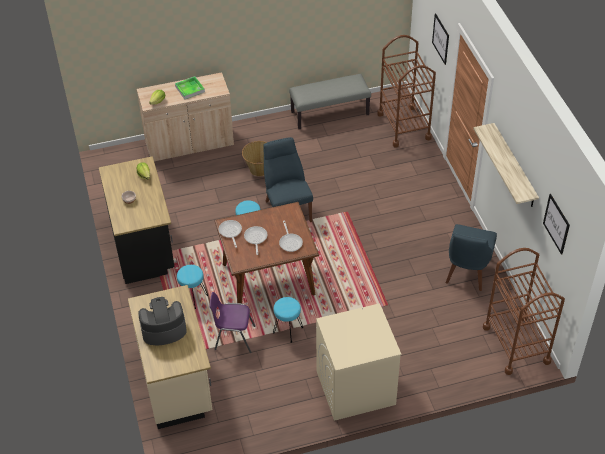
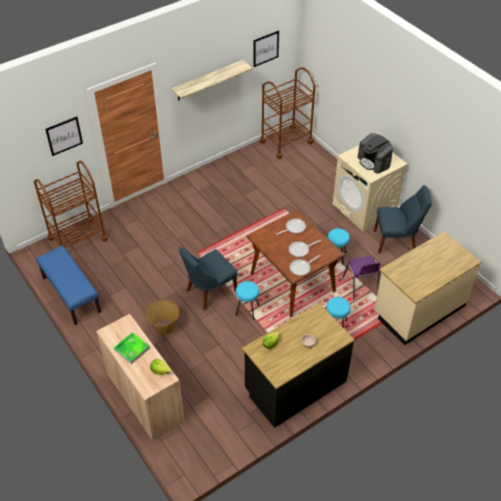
camera: 110 degrees left, 0 degrees up
(163, 330) = (431, 268): coffee machine -> coffee machine (374, 161)
(330, 113) = (70, 295): grey bench -> blue bench
(467, 272) = (233, 174): blue chair -> blue chair (396, 241)

